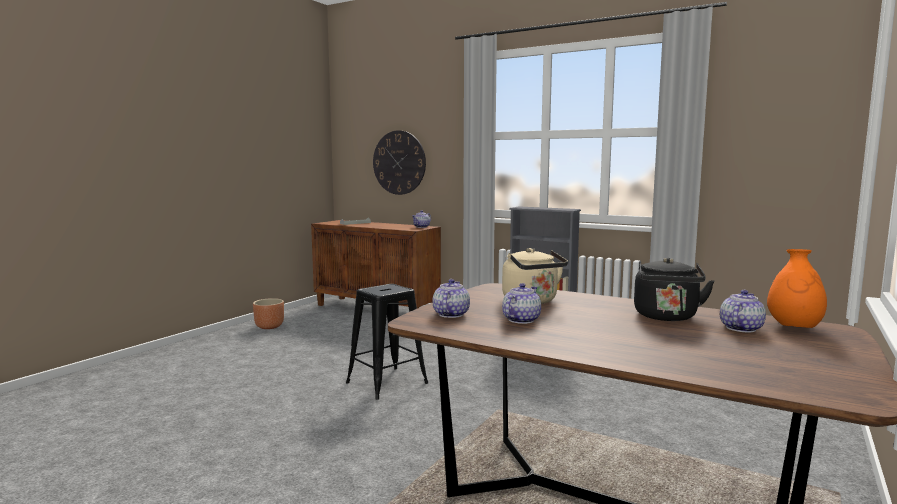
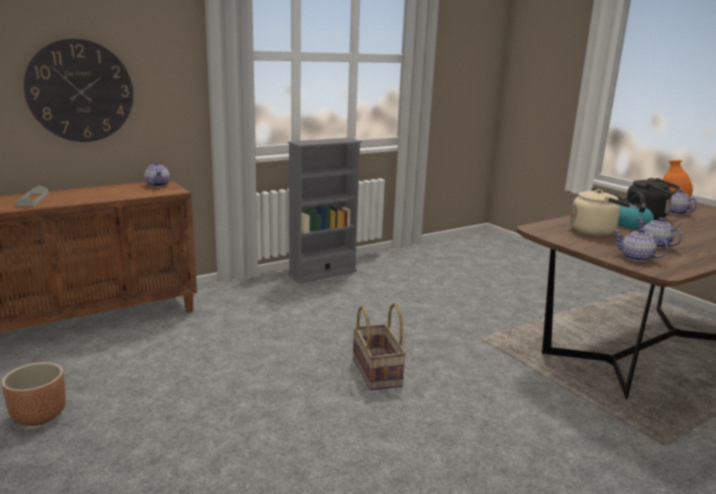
camera: 65 degrees left, 10 degrees up
(387, 383) = (377, 372): black stool -> basket
(600, 311) = (631, 225): none -> kettle

